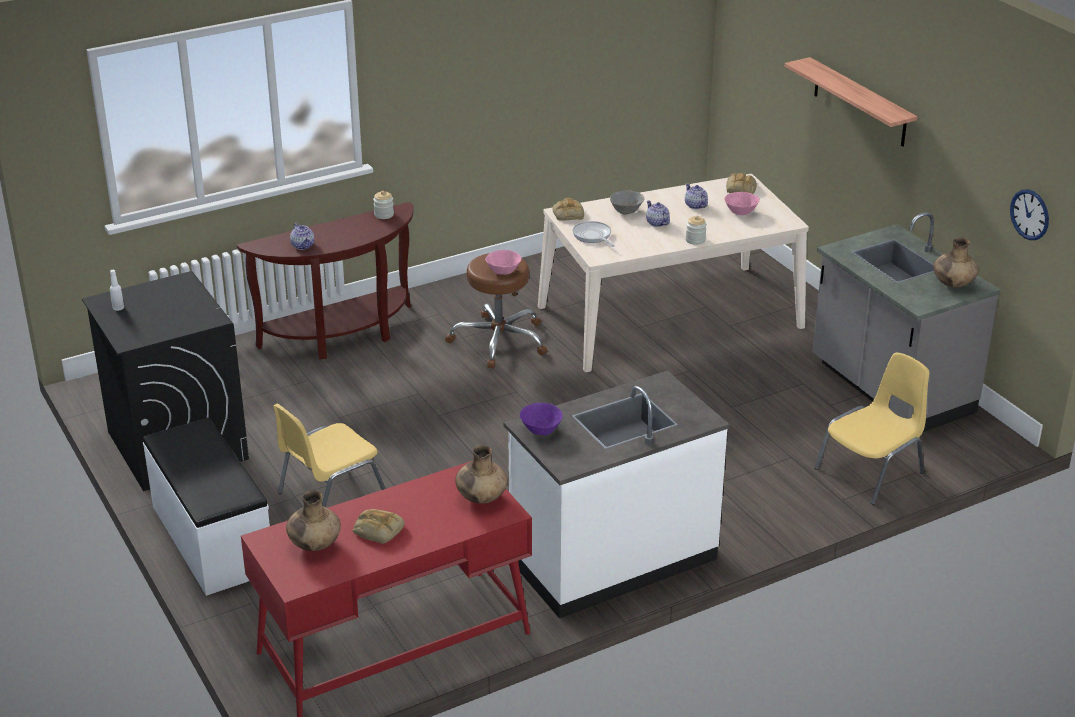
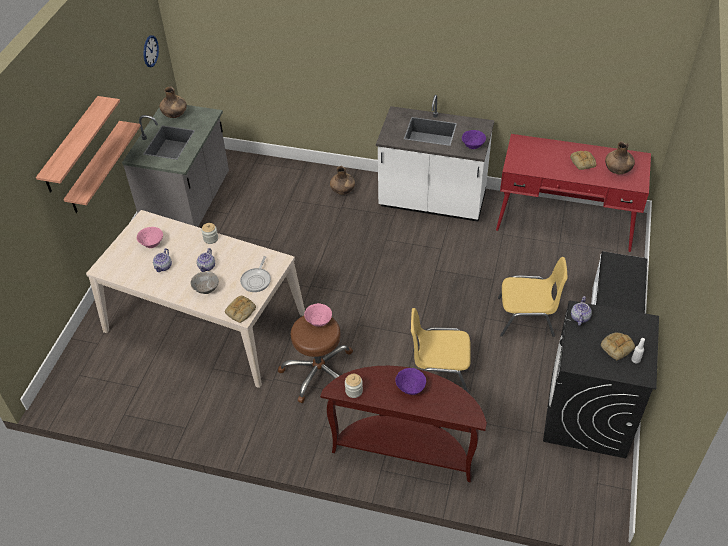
camera: 135 degrees left, 15 degrees up
(303, 246) = (441, 392): teapot -> teapot (579, 317)
(335, 237) = (410, 388): none -> purple bowl
(481, 498) = (522, 152): brown vase -> brown vase (343, 191)
(741, 188) = (116, 263): bread -> bread (617, 347)
(871, 471) = (269, 173): yellow chair -> yellow chair (439, 370)
(873, 175) = (95, 168): none -> shelf

